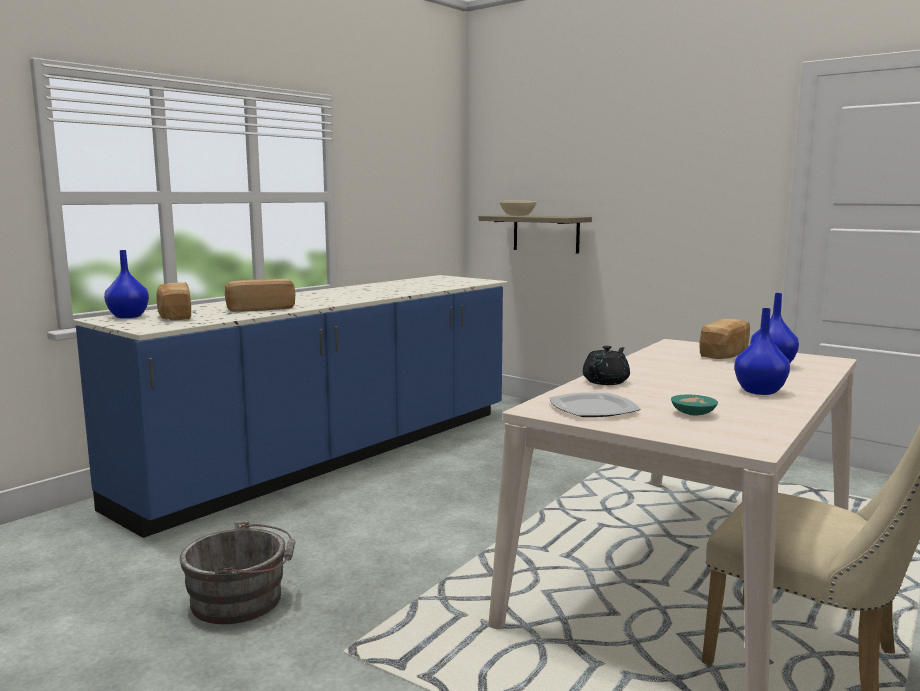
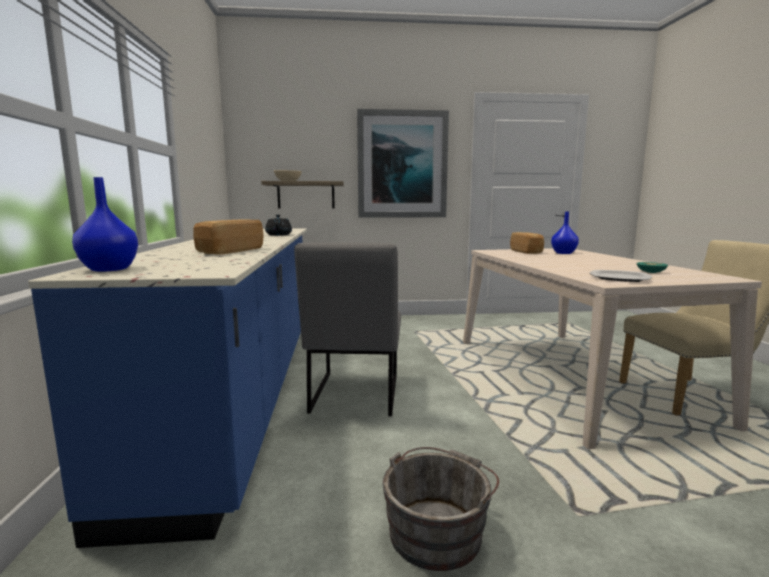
camera: 45 degrees left, 0 degrees up
(174, 316) = (171, 263): bread -> none
(405, 491) = (354, 394): none -> grey chair
(606, 381) = (556, 267): black teapot -> black teapot (279, 235)
(674, 191) = (402, 165): none -> picture
(758, 391) = (614, 261): blue vase -> none

